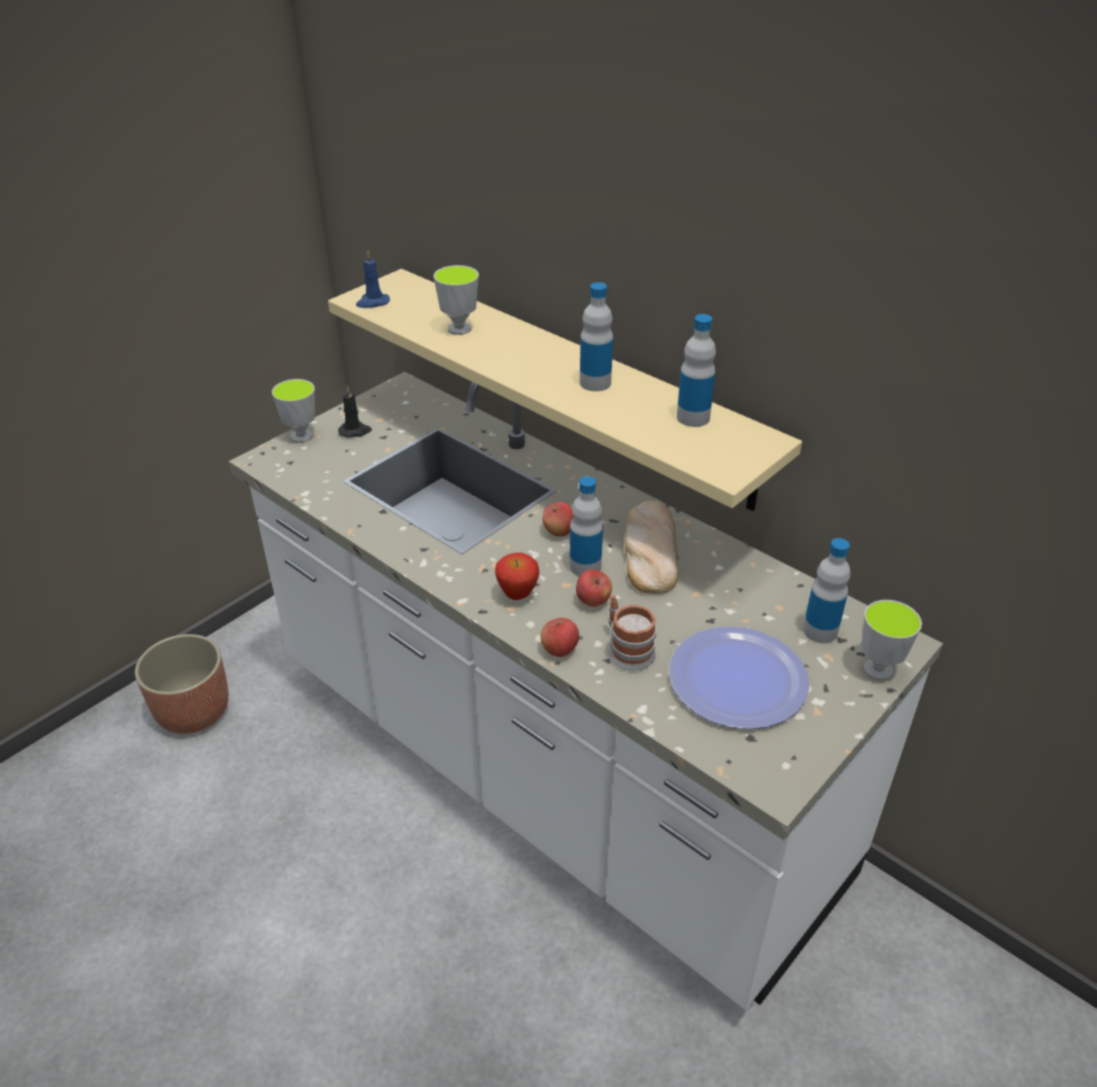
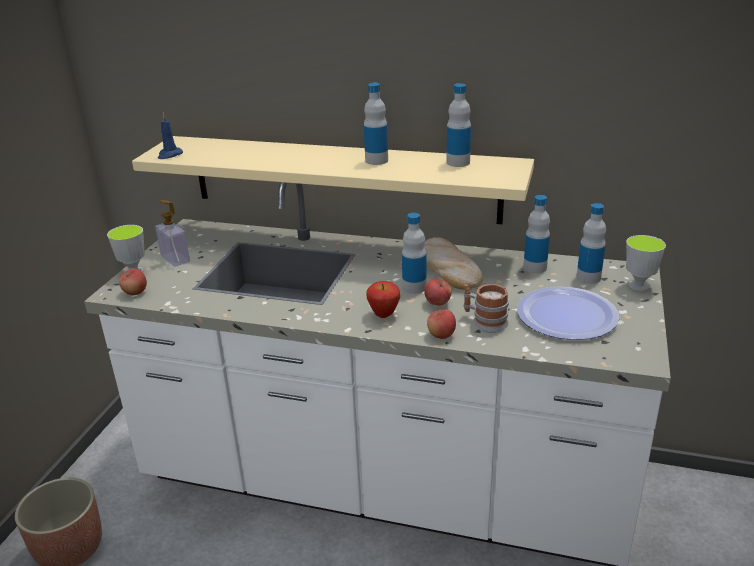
camera: 25 degrees left, 10 degrees down
(355, 431) = (175, 259): black candle -> soap dispenser
(459, 329) = (251, 155): cup -> none
(559, 531) = (378, 274): apple -> apple (135, 292)
(762, 589) = (535, 267): none -> bottle

